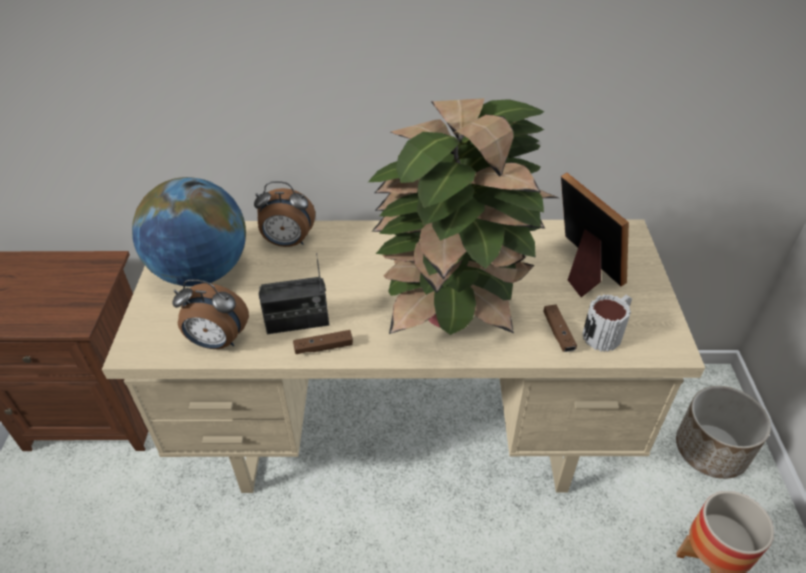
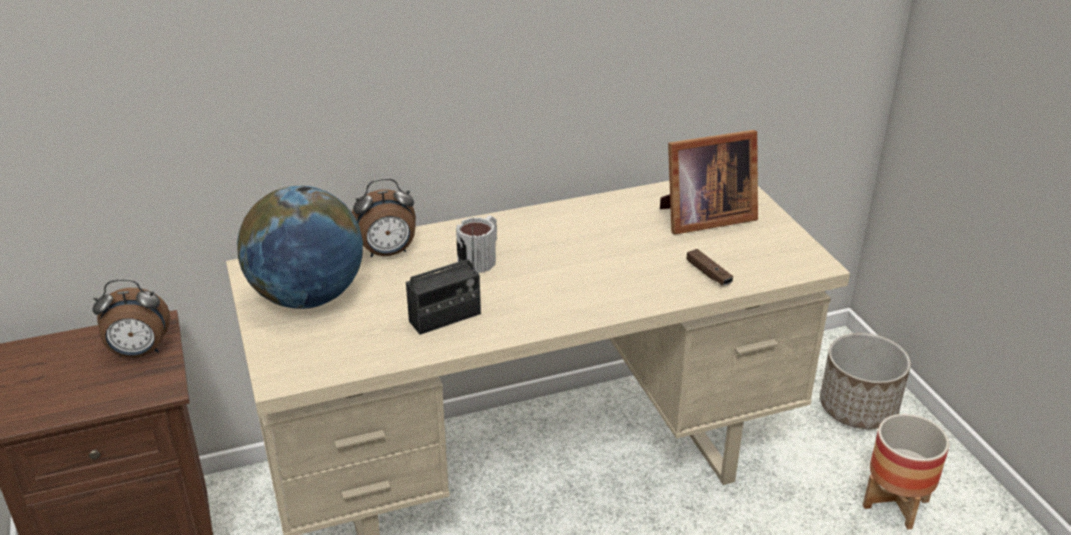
camera: 20 degrees left, 10 degrees down
(217, 342) = (370, 352): alarm clock -> alarm clock (139, 353)
(323, 347) = (487, 332): brown game controller -> none
(453, 314) = (600, 279): potted plant -> none
(582, 267) = (702, 218): picture frame -> picture frame turned 120 degrees clockwise
(607, 333) = (752, 264): mug -> mug (481, 258)

